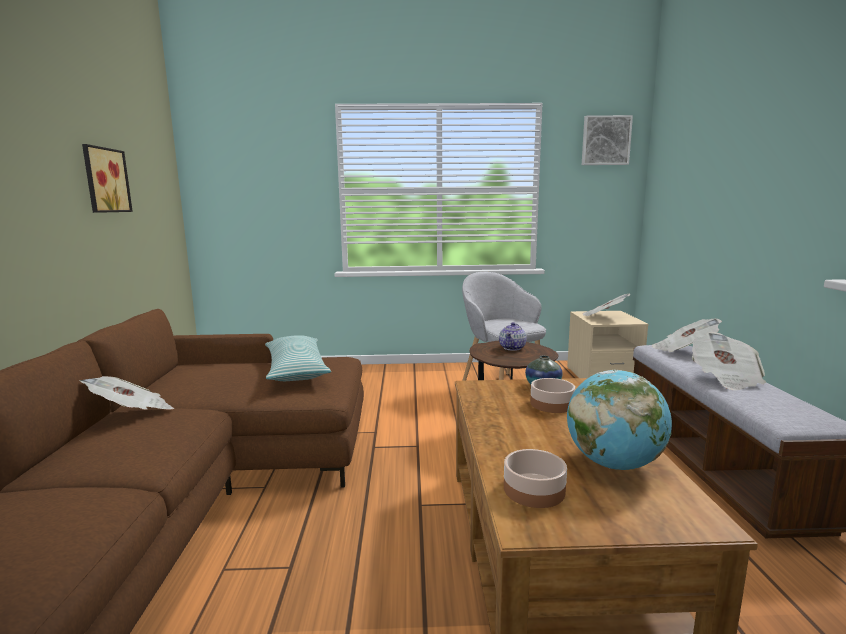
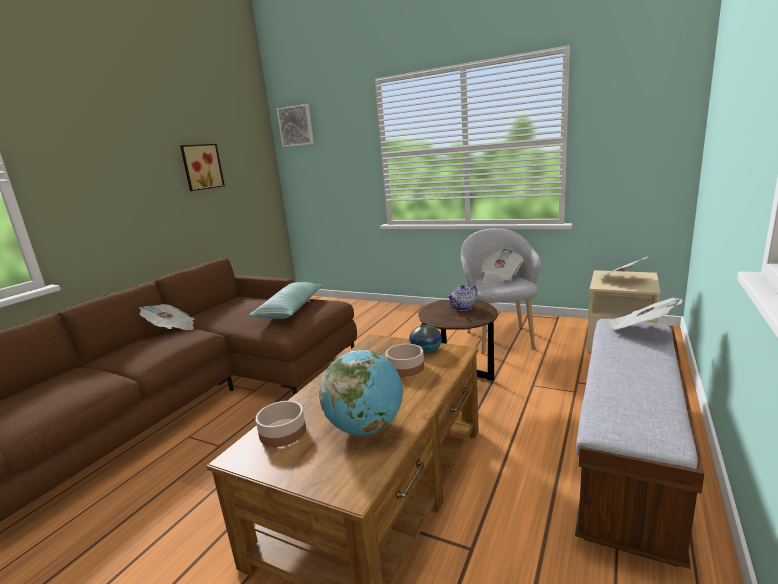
camera: 30 degrees right, 5 degrees up
(605, 140) = (649, 77): picture -> picture (296, 126)
(725, 378) = (626, 369): newspaper -> newspaper (500, 277)

